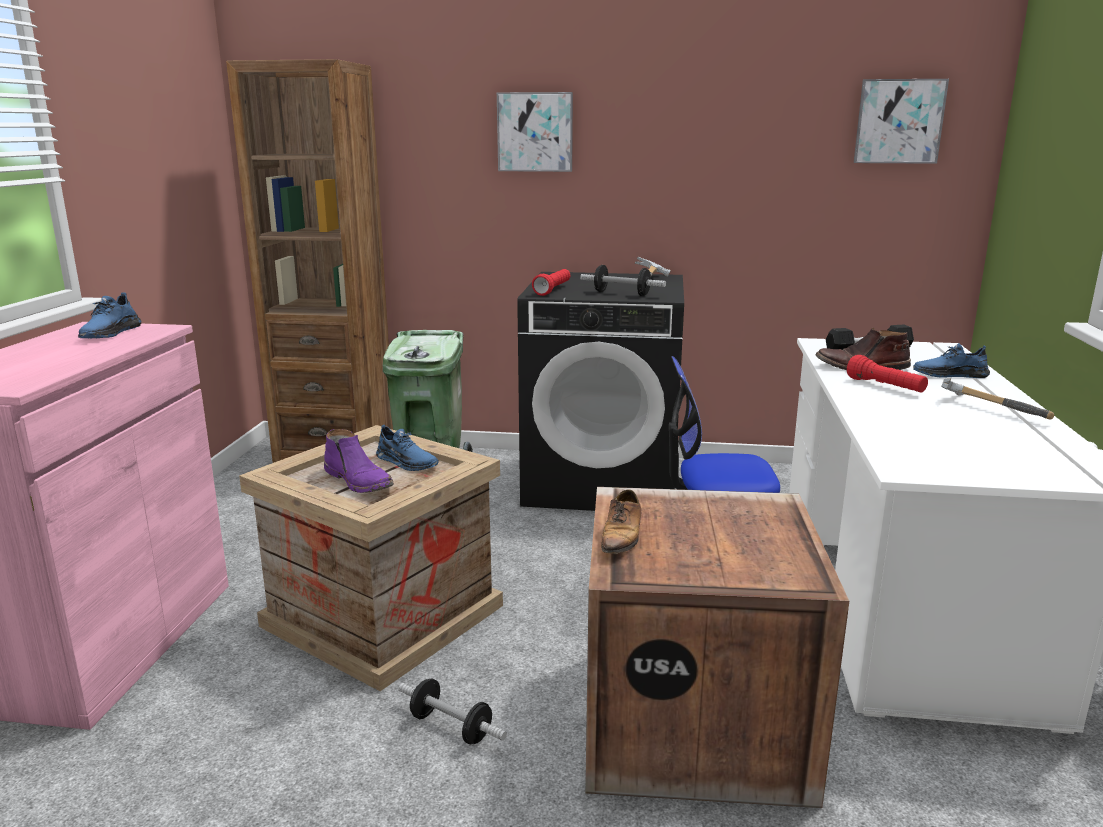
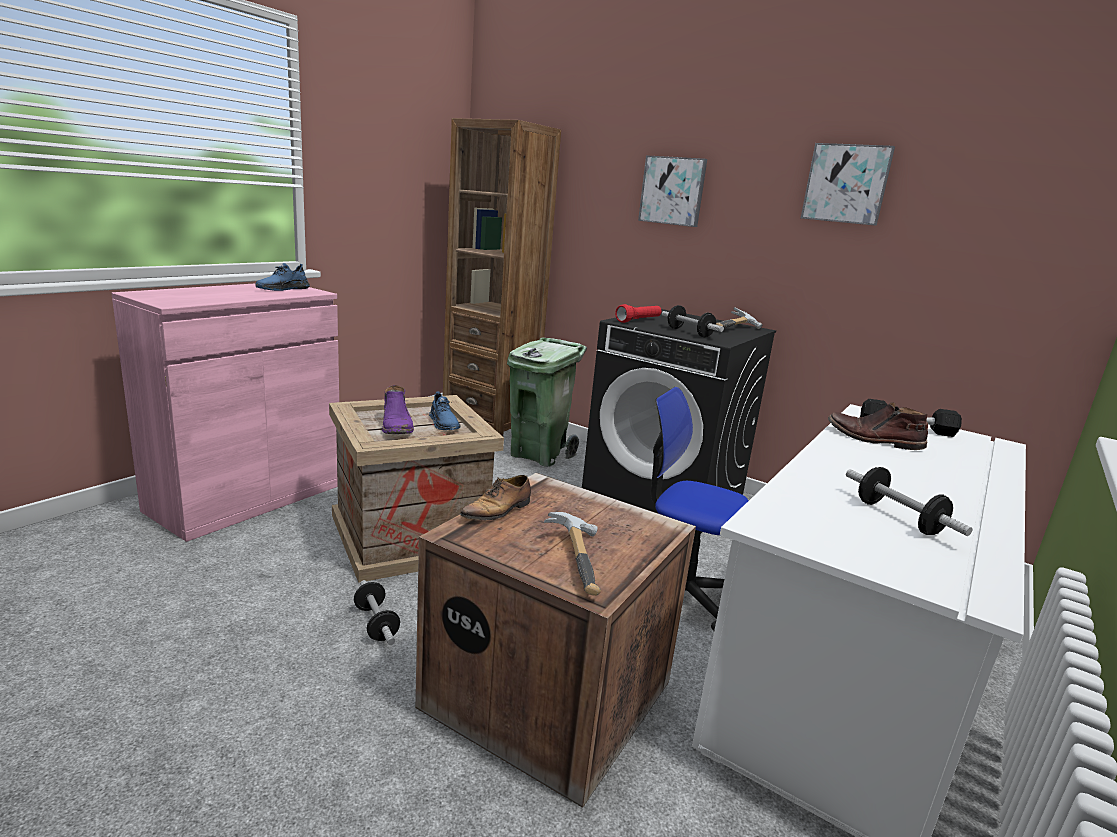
camera: 25 degrees right, 0 degrees up
(885, 387) = (868, 459): red flashlight -> none
(899, 121) = (1021, 208): picture -> picture (846, 184)
(949, 375) = (961, 466): blue shoe -> none
(976, 433) = (898, 518): none -> dumbbell
(991, 408) = (955, 504): hammer -> hammer (583, 561)

